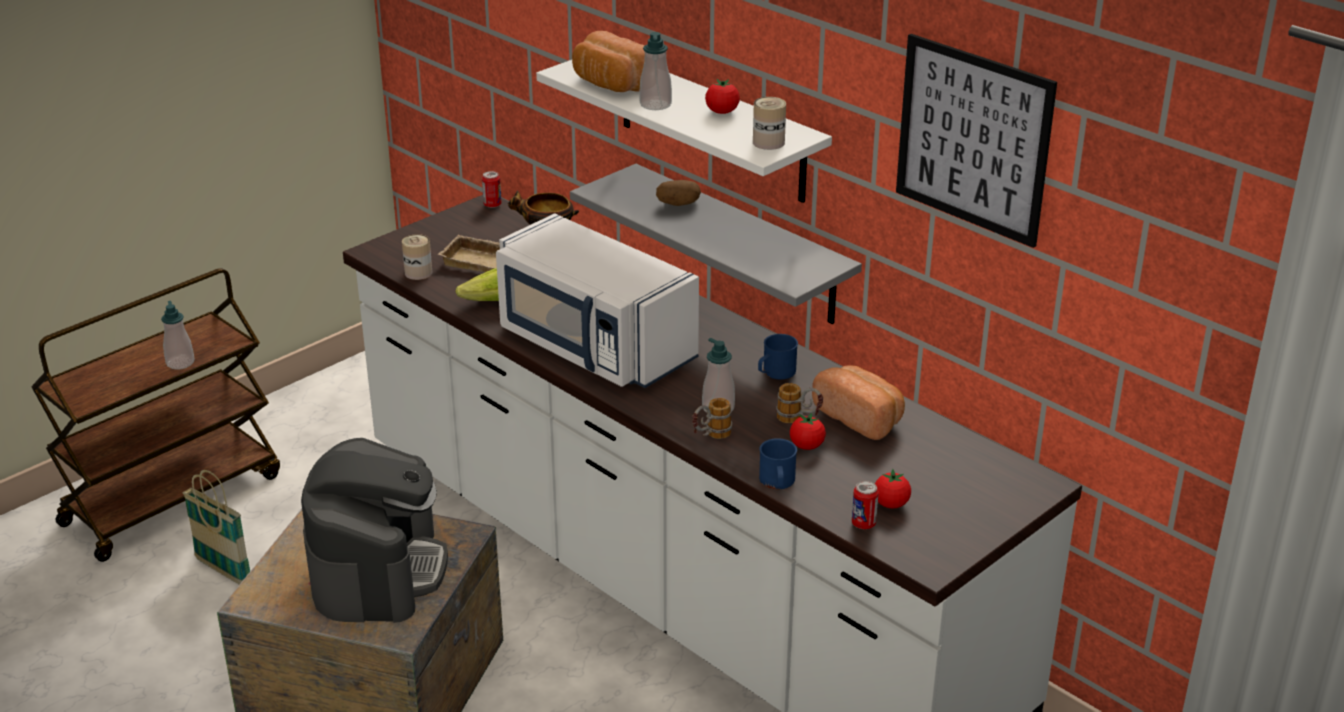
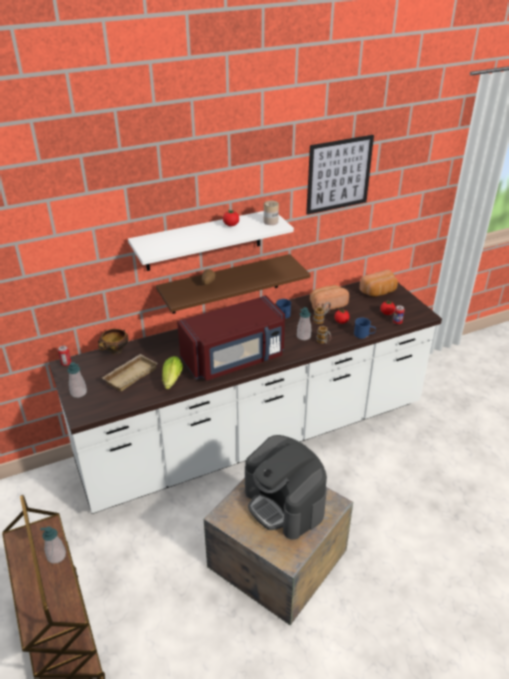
camera: 70 degrees left, 5 degrees up
(223, 571) = (152, 615): basket -> none
(378, 570) = (284, 503): coffee machine -> coffee machine turned 150 degrees counterclockwise
(418, 273) = (120, 402): can -> none
(593, 347) = (234, 359): white microwave -> red microwave
(611, 84) = (177, 244): bread -> bread (379, 292)
(655, 105) = (210, 238): soap dispenser -> soap dispenser (78, 393)
(742, 245) = (225, 284): grey shelf -> brown shelf

